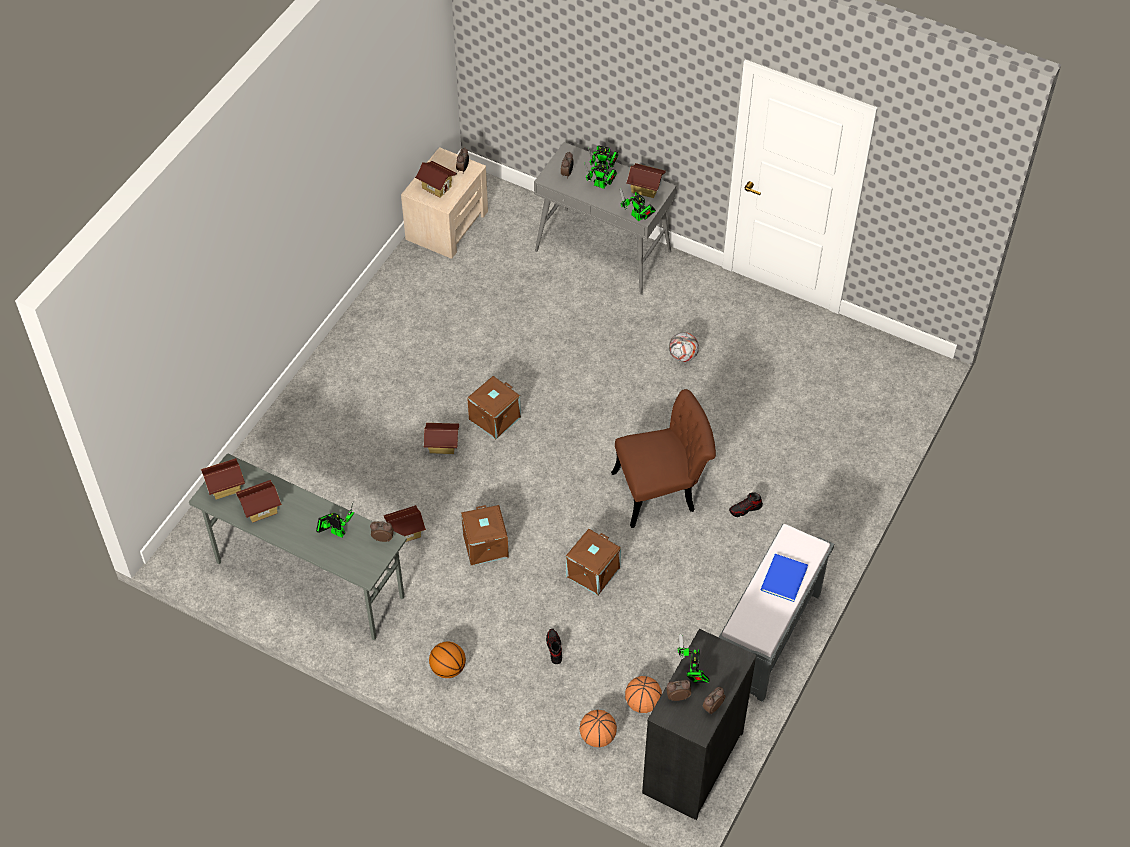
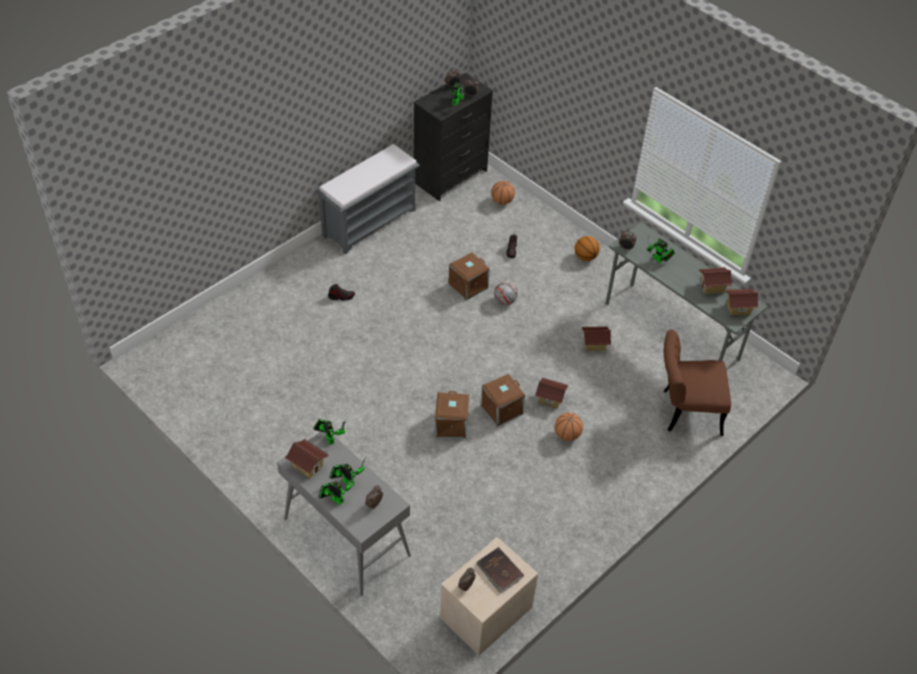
camera: 165 degrees left, 5 degrees down
(436, 187) = (499, 571): toy house -> brown book
(484, 545) = (539, 321): brown storage box -> brown storage box (452, 425)
(642, 703) = (467, 210): basketball -> basketball (567, 435)
(662, 490) = (394, 323): brown chair -> brown chair (684, 411)
(683, 356) = (326, 418): football -> football (505, 301)
(782, 579) = (362, 175): blue book -> none

